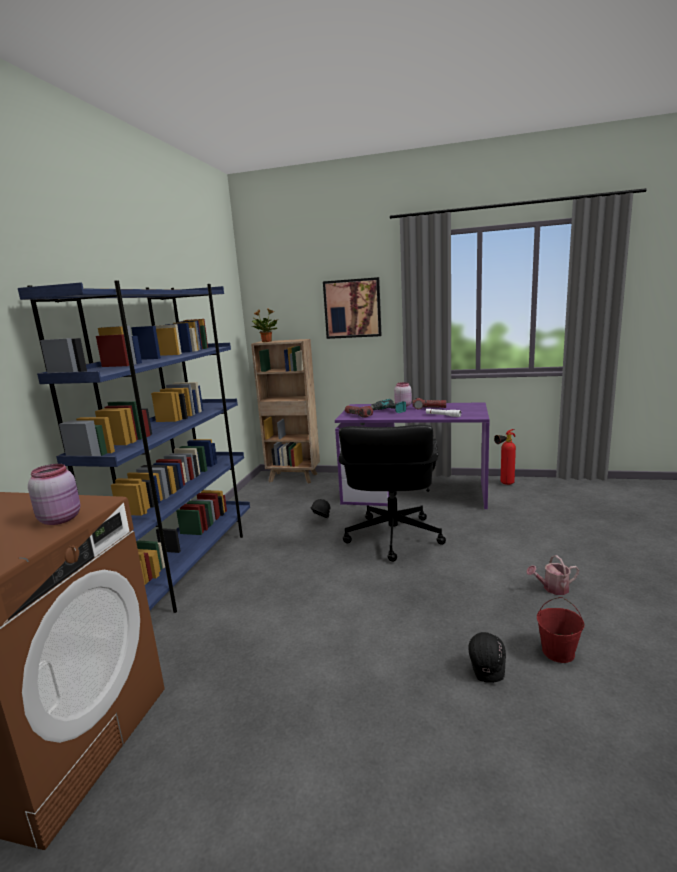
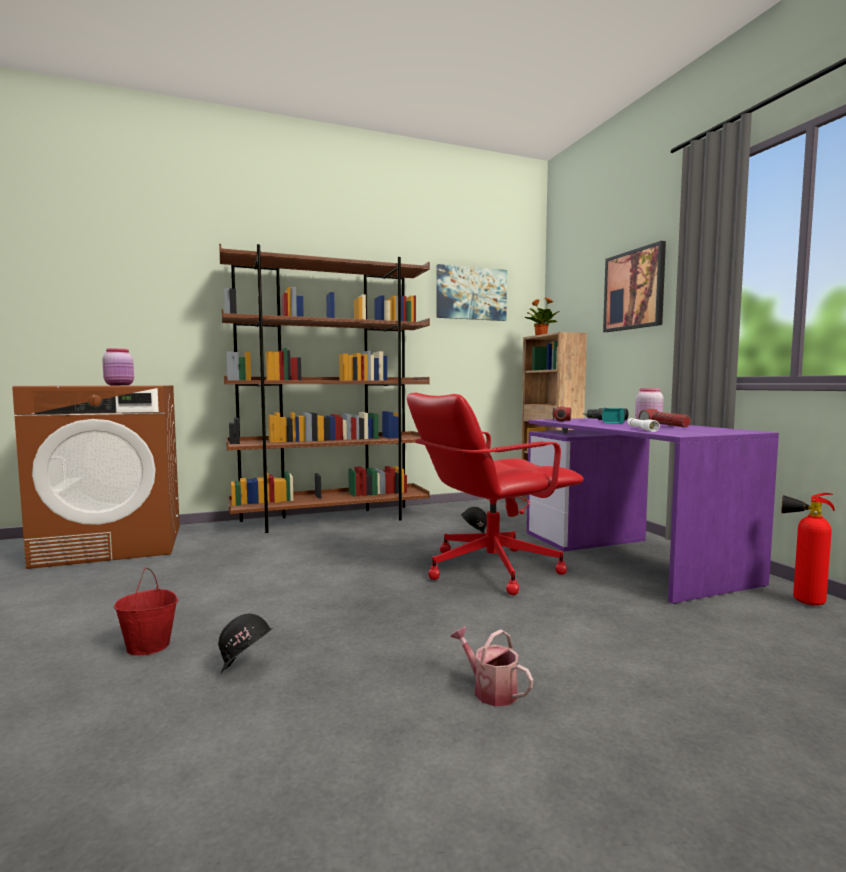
camera: 55 degrees right, 10 degrees down
(188, 567) = (332, 519): blue bookcase -> brown bookcase
(208, 306) = (471, 293): none -> picture
(392, 537) = (489, 569): black office chair -> red office chair
(558, 652) = (316, 715): red bucket -> red bucket (149, 646)

